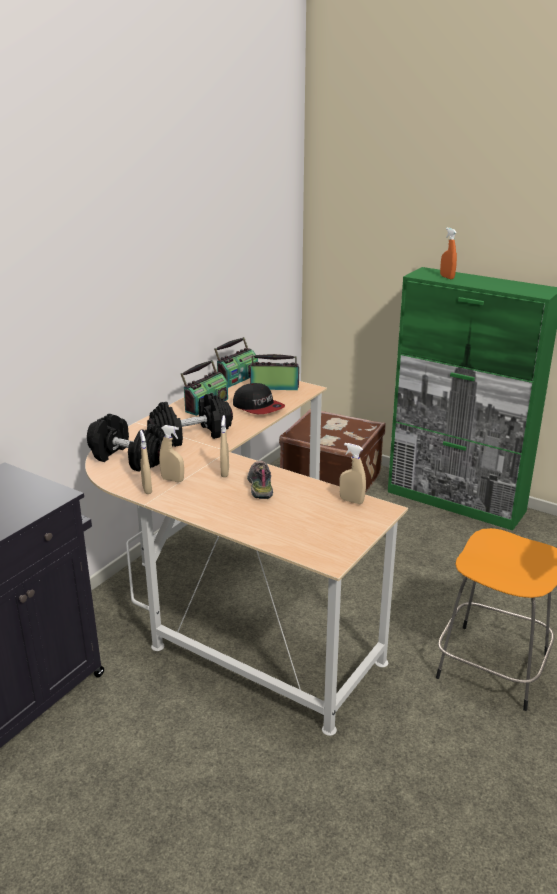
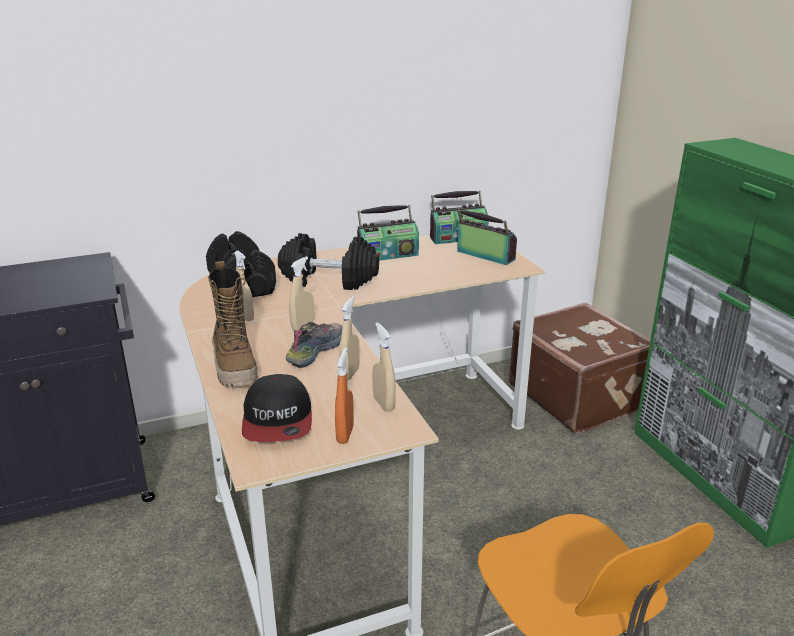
camera: 35 degrees right, 0 degrees up
(147, 489) = (211, 318): beige spray bottle -> beige spray bottle (350, 374)
(223, 514) = (235, 368): none -> boot
(258, 407) = (437, 271): cap -> cap (278, 420)
(447, 277) = (747, 153): orange spray bottle -> orange spray bottle (345, 434)

